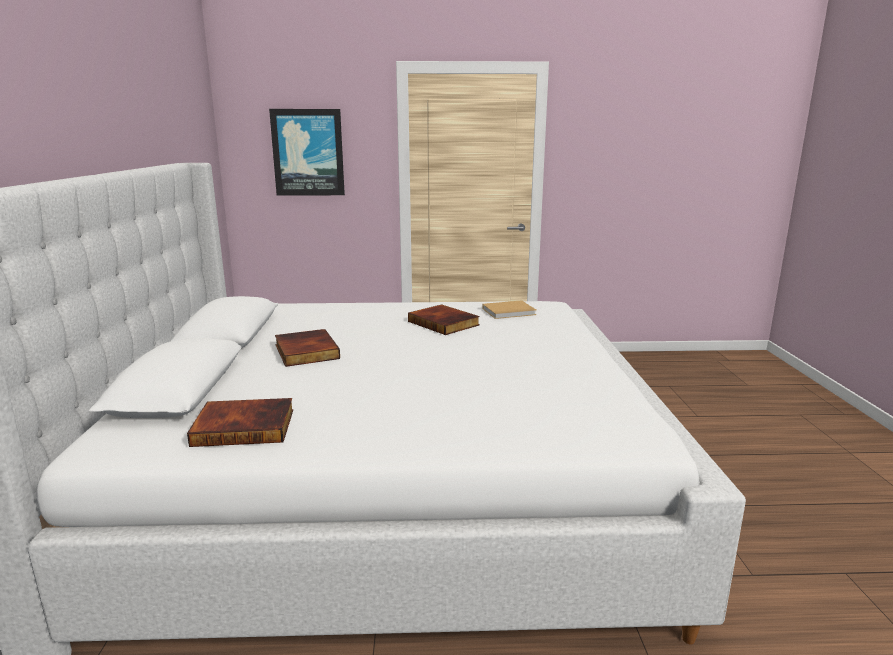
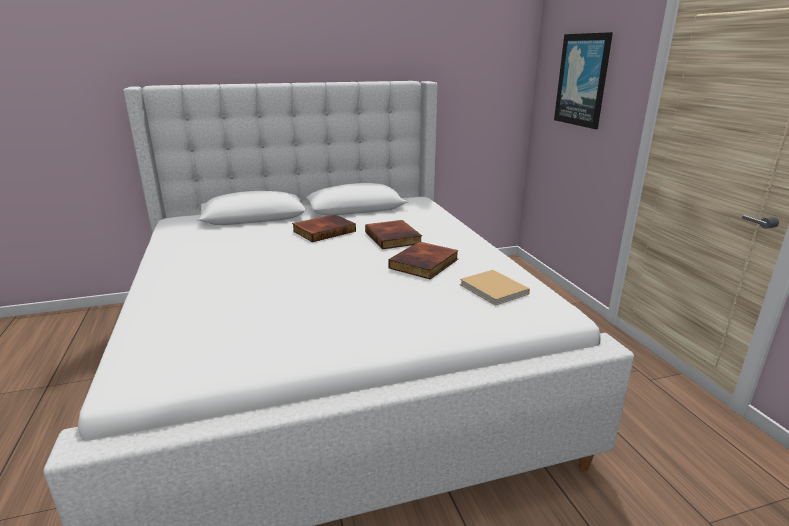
camera: 75 degrees right, 5 degrees up
(245, 426) = (195, 239): book -> book (394, 237)

